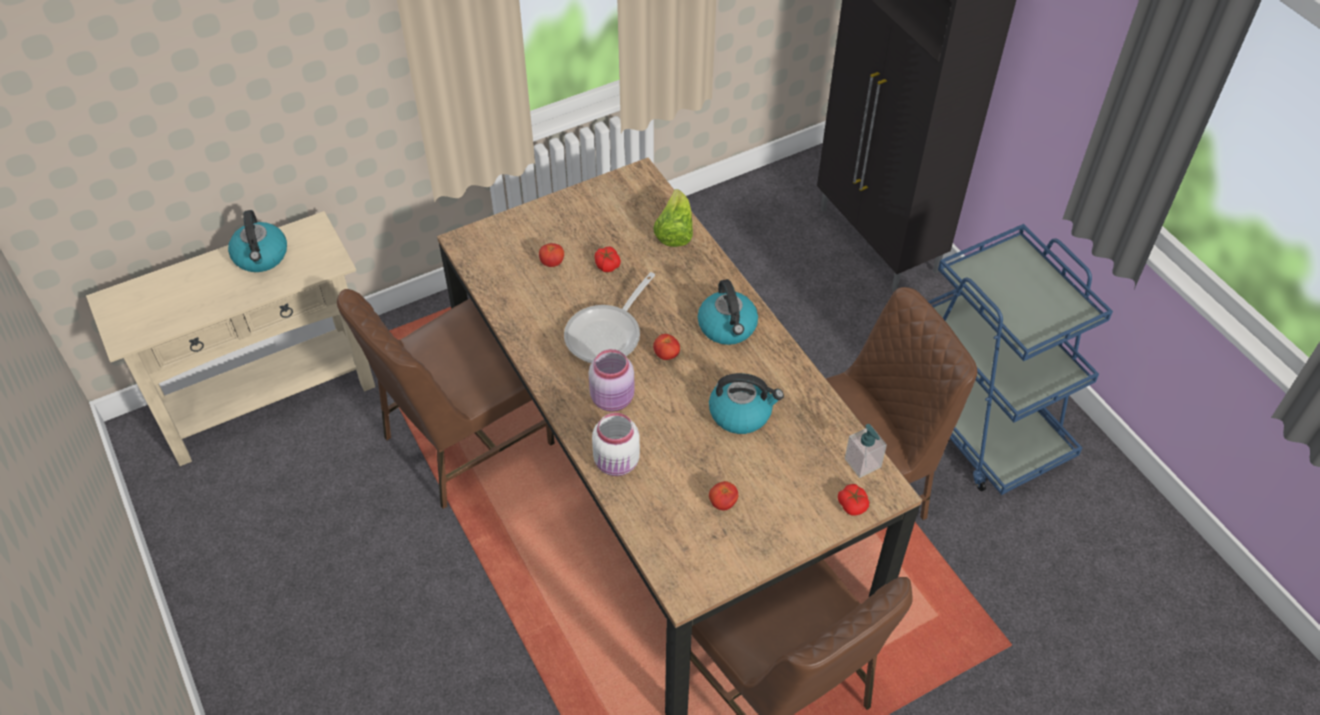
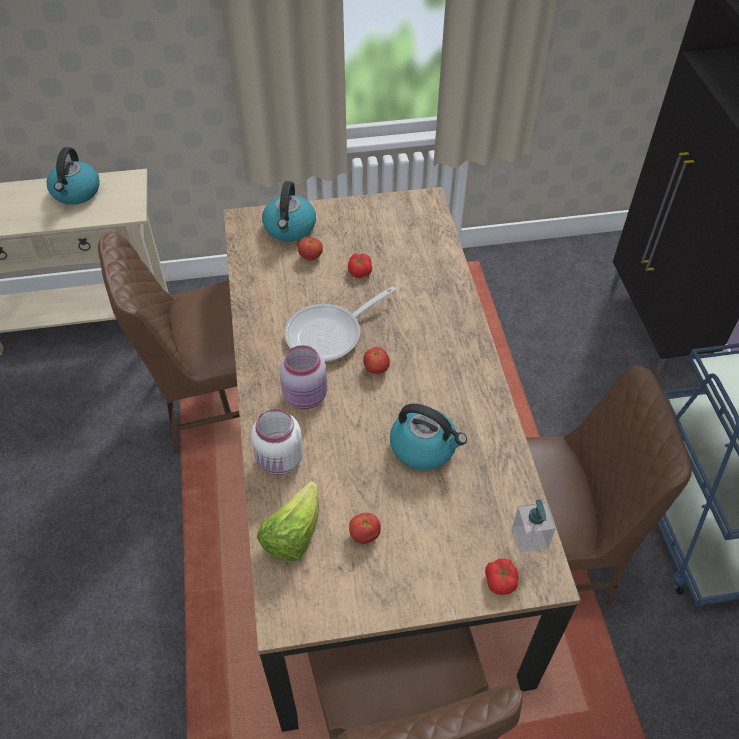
camera: 20 degrees right, 0 degrees up
(674, 232) = (436, 257): lettuce -> lettuce (293, 535)
(728, 327) = (447, 358): kettle -> kettle (290, 228)

